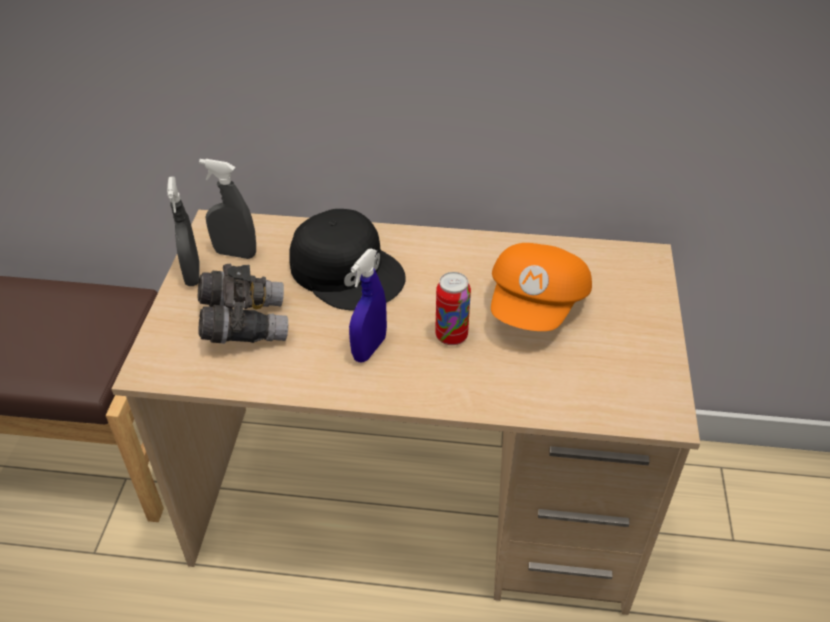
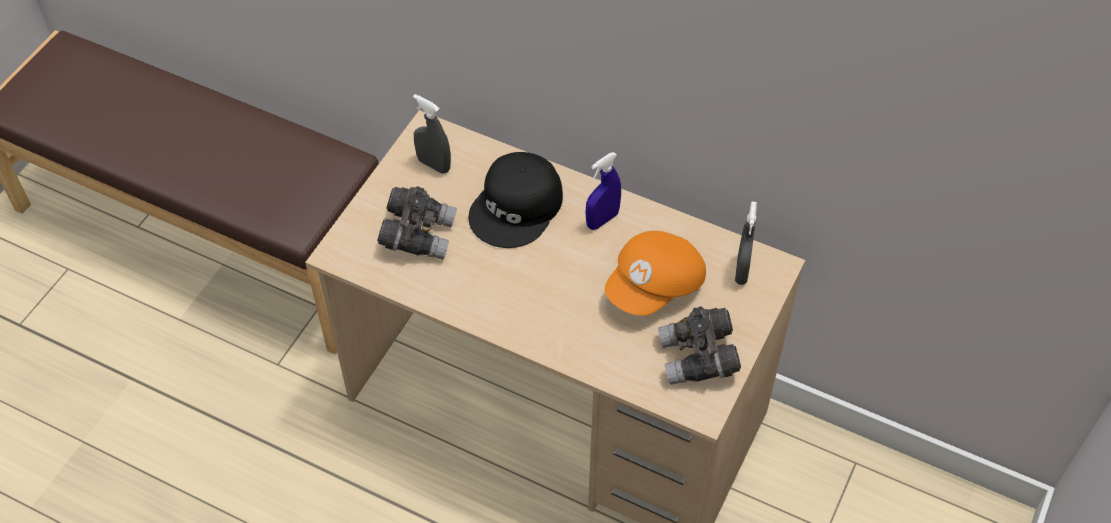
camera: 20 degrees right, 10 degrees up
(192, 274) = (394, 176): grey spray bottle -> grey spray bottle (741, 271)
(348, 270) = (517, 207): black cap -> black cap turned 60 degrees clockwise
(369, 348) = (504, 285): blue spray bottle -> blue spray bottle (602, 220)
(451, 336) = (573, 293): can -> none
(626, 364) = (698, 359): none -> grey binoculars

